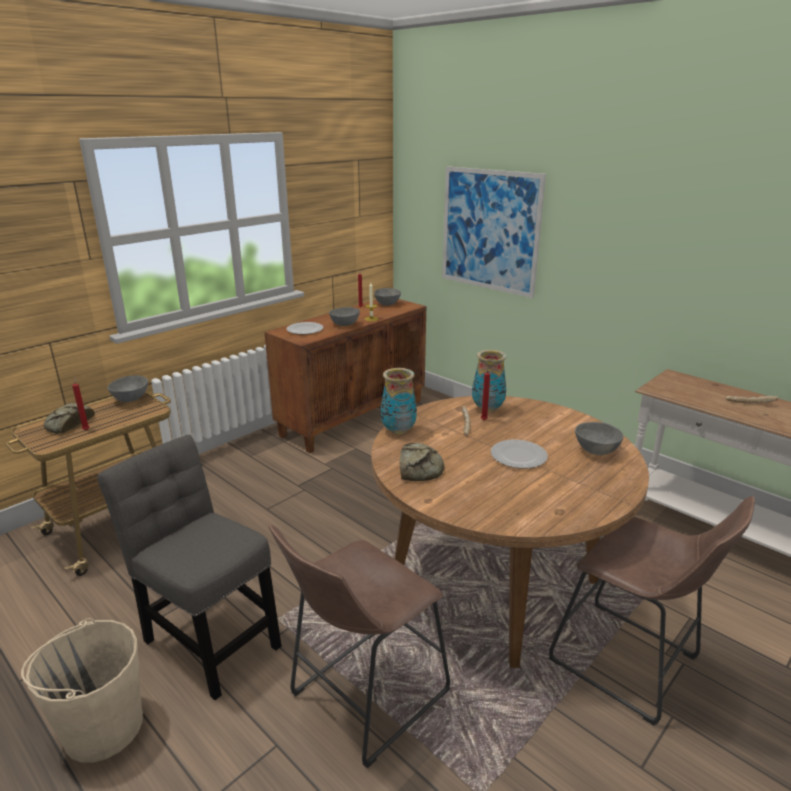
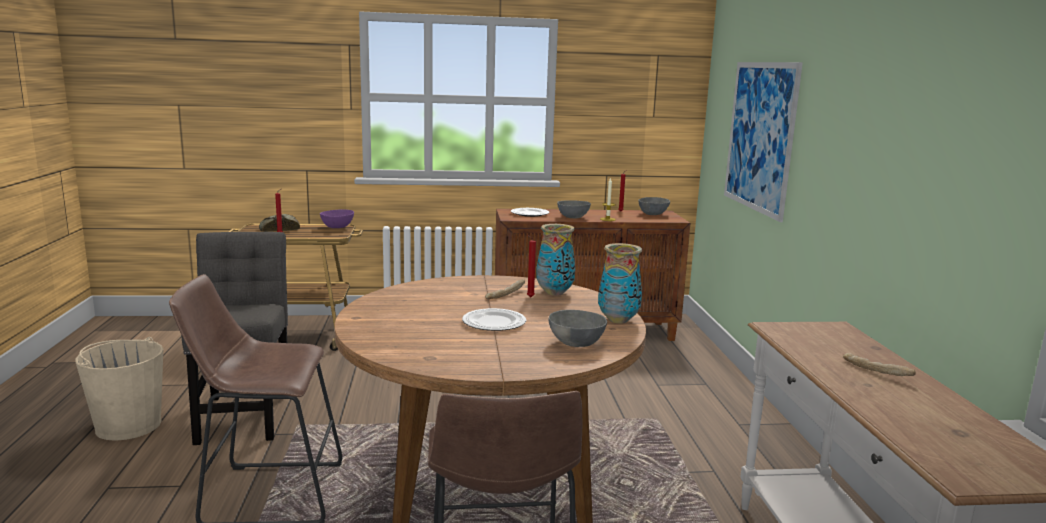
camera: 40 degrees right, 10 degrees down
(131, 398) = (338, 227): grey bowl -> purple bowl
(398, 431) = (443, 282): vase -> vase (618, 320)
(419, 468) = (400, 302): bread -> none

